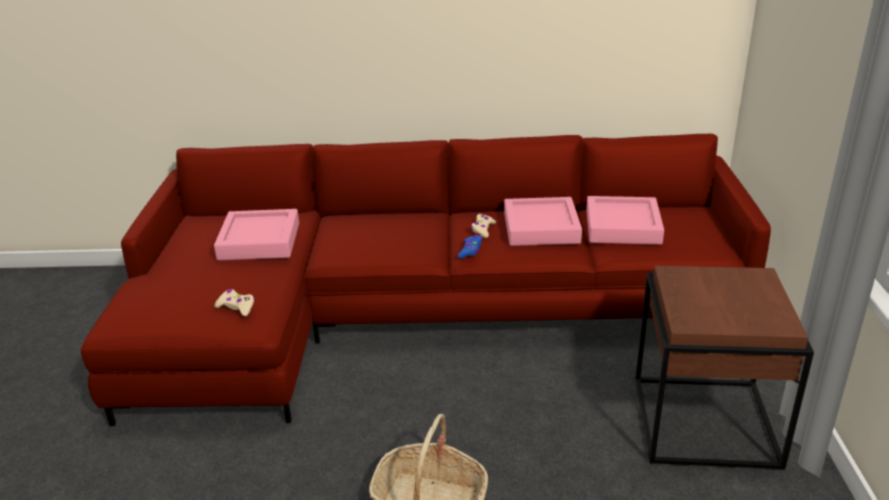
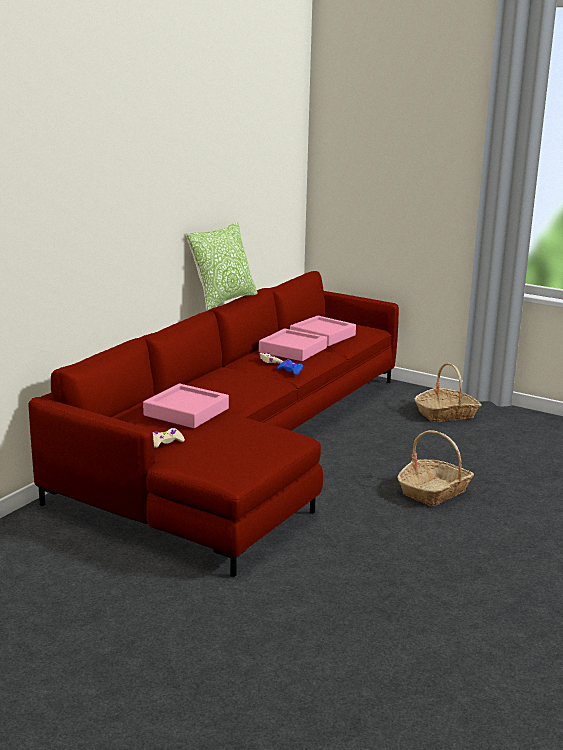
camera: 60 degrees left, 10 degrees down
(236, 307) = (273, 434): beige game controller -> beige game controller (166, 442)
(492, 134) = (223, 300): none -> pillow
(706, 423) = (446, 414): brown side table -> basket

